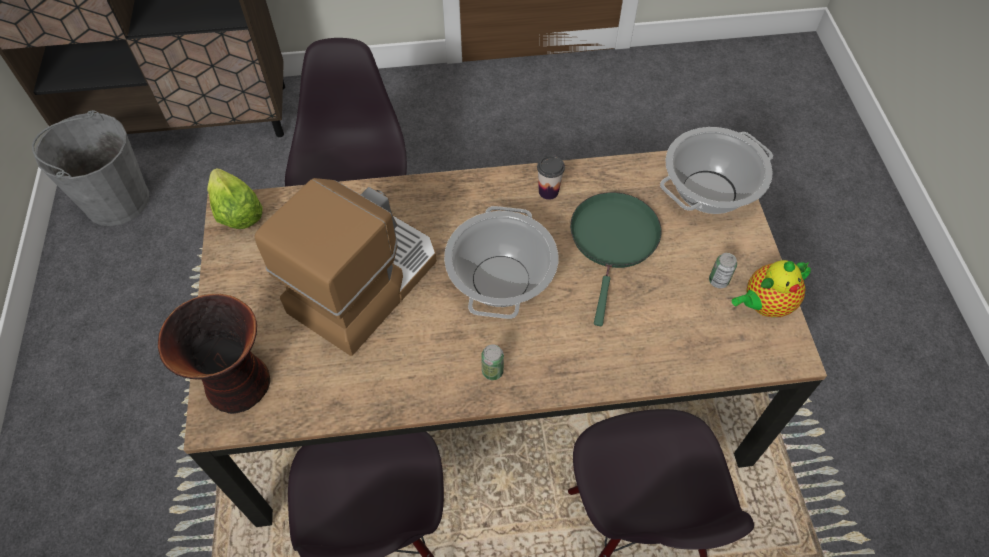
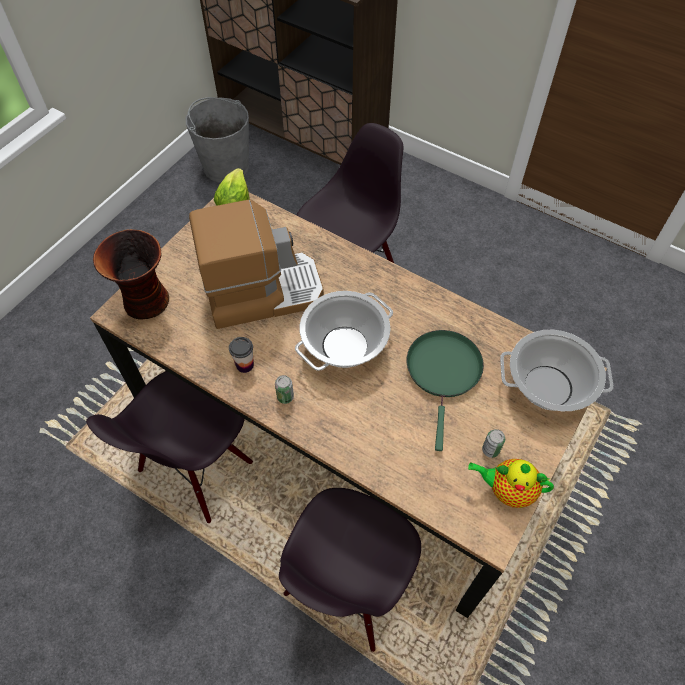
camera: 40 degrees right, 0 degrees up
(548, 191) = (431, 311): cup -> cup (245, 365)
(613, 240) = (443, 372): green frying pan -> green frying pan turned 45 degrees counterclockwise

